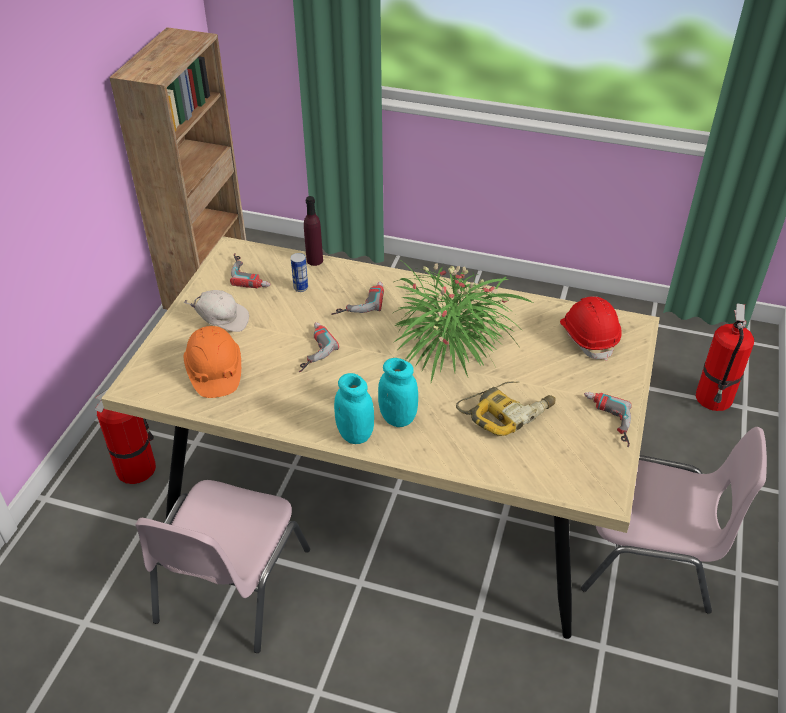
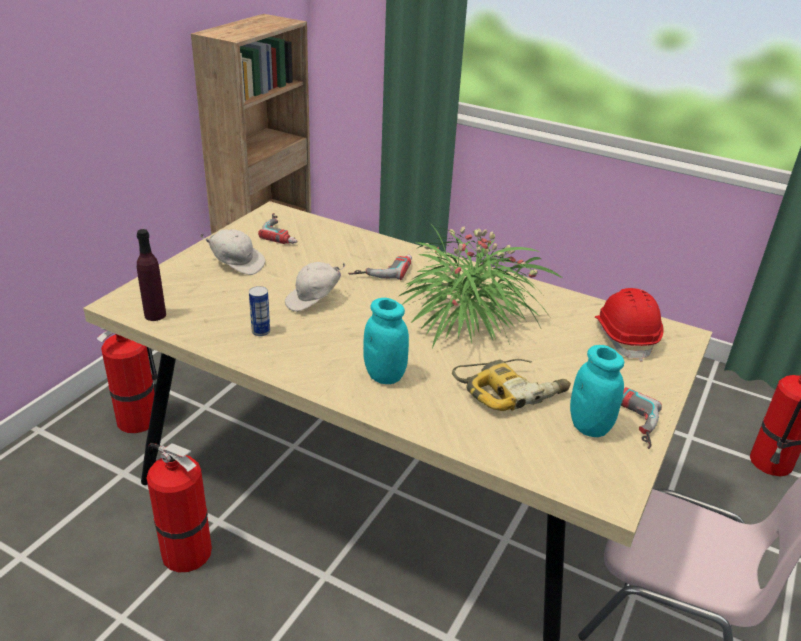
camera: 10 degrees right, 10 degrees down
(214, 372) = (207, 304): orange hard hat -> none
(230, 586) = (184, 551): pink chair -> fire extinguisher
(300, 288) = (327, 250): can -> can (261, 331)
(309, 350) = (314, 301): power drill -> white cap
(314, 260) = (351, 231): purple bottle -> purple bottle (155, 315)
(355, 434) = (331, 382): turquoise jar -> turquoise jar (589, 426)

